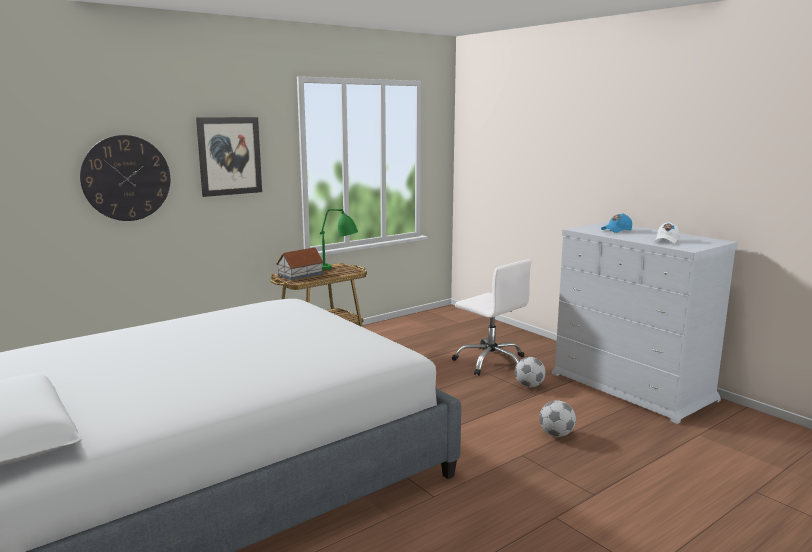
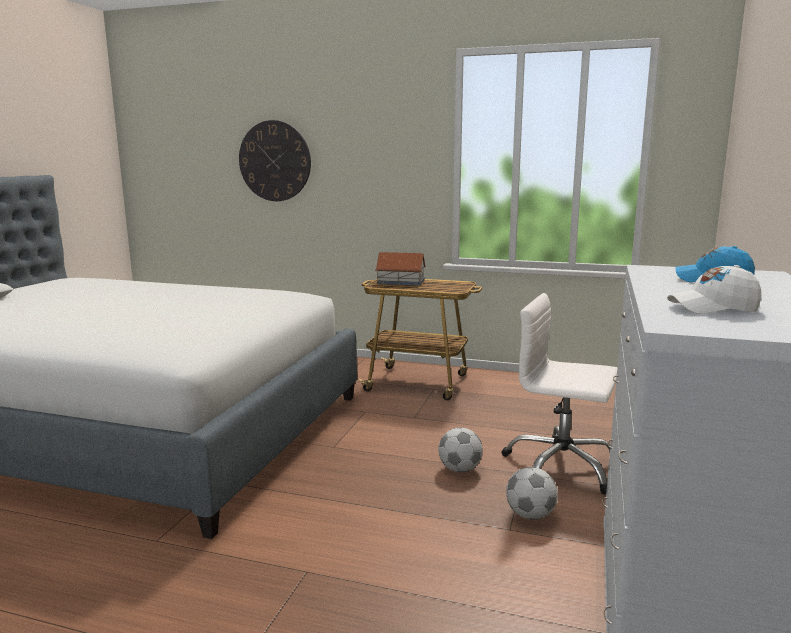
camera: 55 degrees right, 0 degrees up
(229, 156) = (370, 143): picture -> none
(338, 269) = (446, 285): green table lamp -> none
(491, 362) = (561, 467): white office chair -> white office chair turned 105 degrees clockwise
(556, 434) = (399, 583): football -> football (460, 469)

